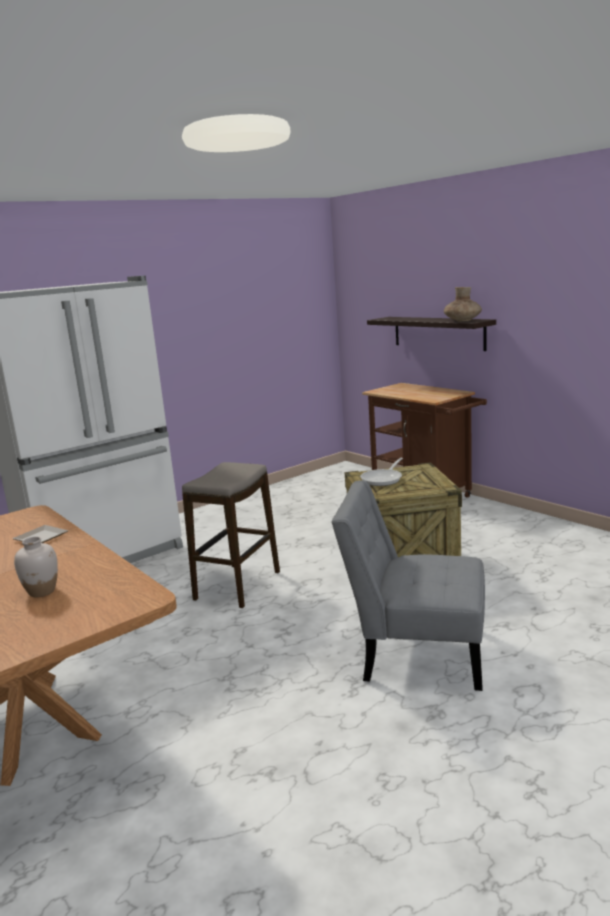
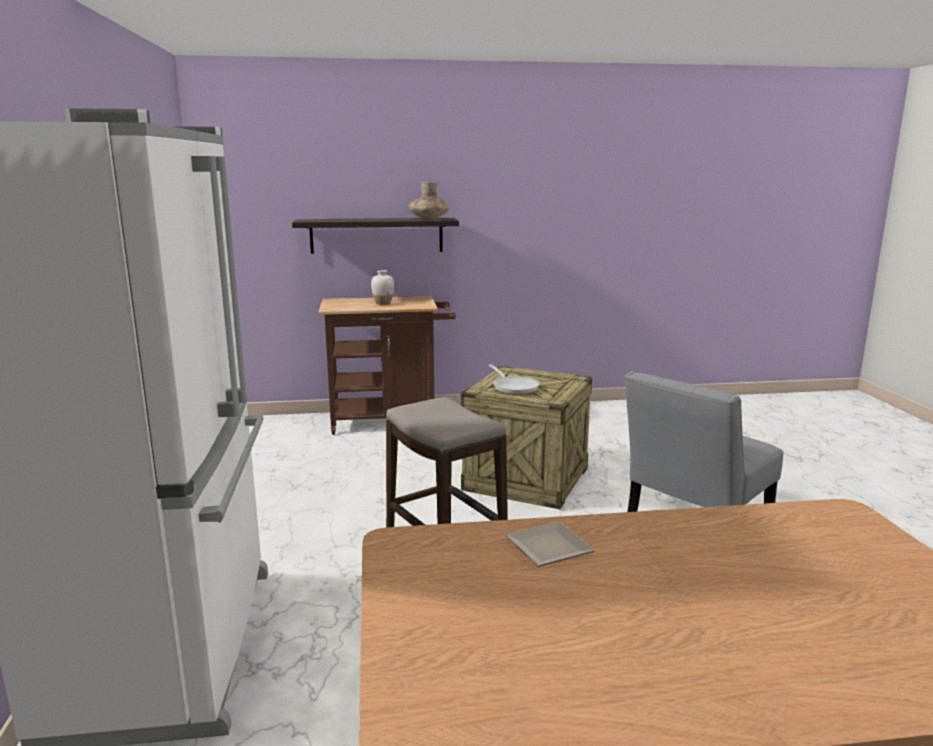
camera: 60 degrees left, 0 degrees up
(42, 591) = (782, 569): white vase -> white vase (383, 303)

